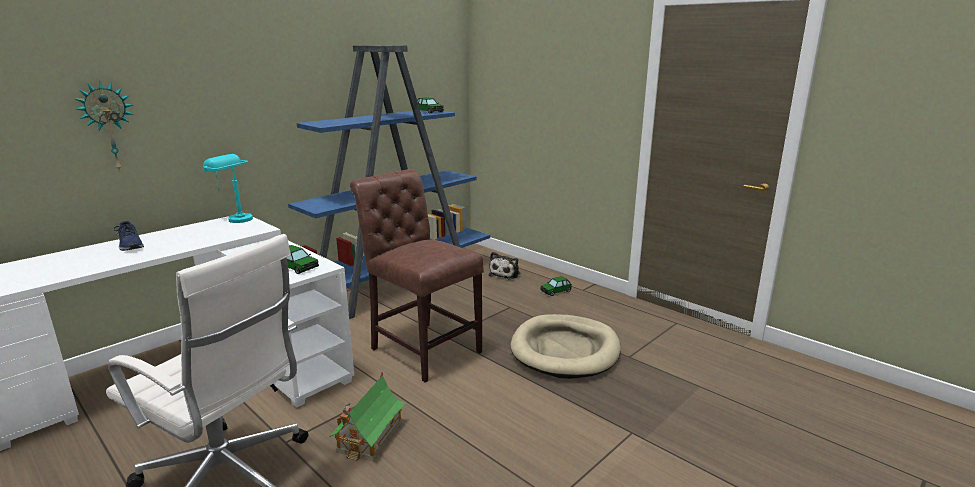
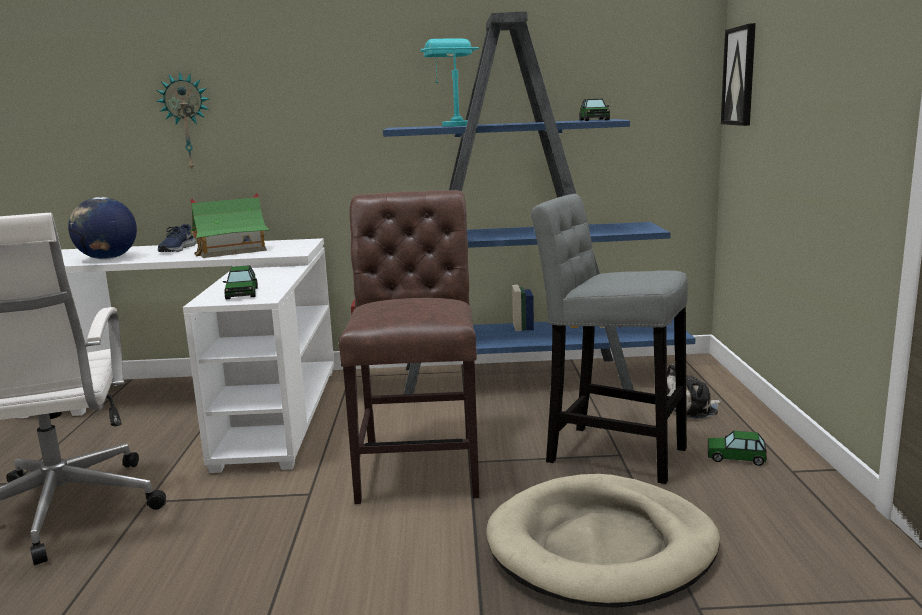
camera: 45 degrees right, 5 degrees down
(81, 267) = (107, 258): none -> globe
(234, 218) = (300, 241): turquoise table lamp -> turquoise table lamp (452, 125)
(370, 436) = (208, 534): toy house -> toy house (230, 251)
(489, 82) = (740, 76): none -> picture
(503, 307) = (609, 452): none -> grey stool

